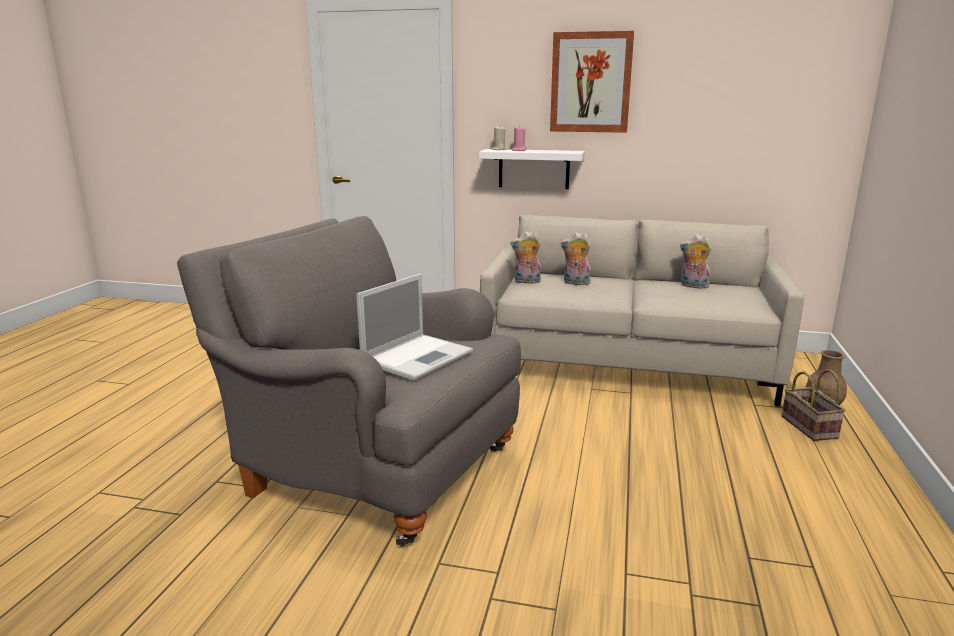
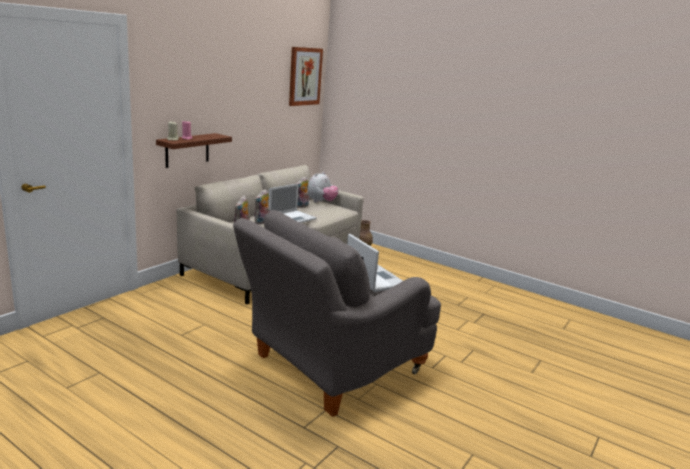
camera: 70 degrees left, 0 degrees up
(534, 169) = (187, 150): white shelf -> brown shelf
(590, 83) = (217, 86): picture -> picture (305, 76)
(629, 291) = (292, 218): none -> laptop
(748, 291) = (321, 202): none -> plush toy
(811, 428) = (378, 257): basket -> none

